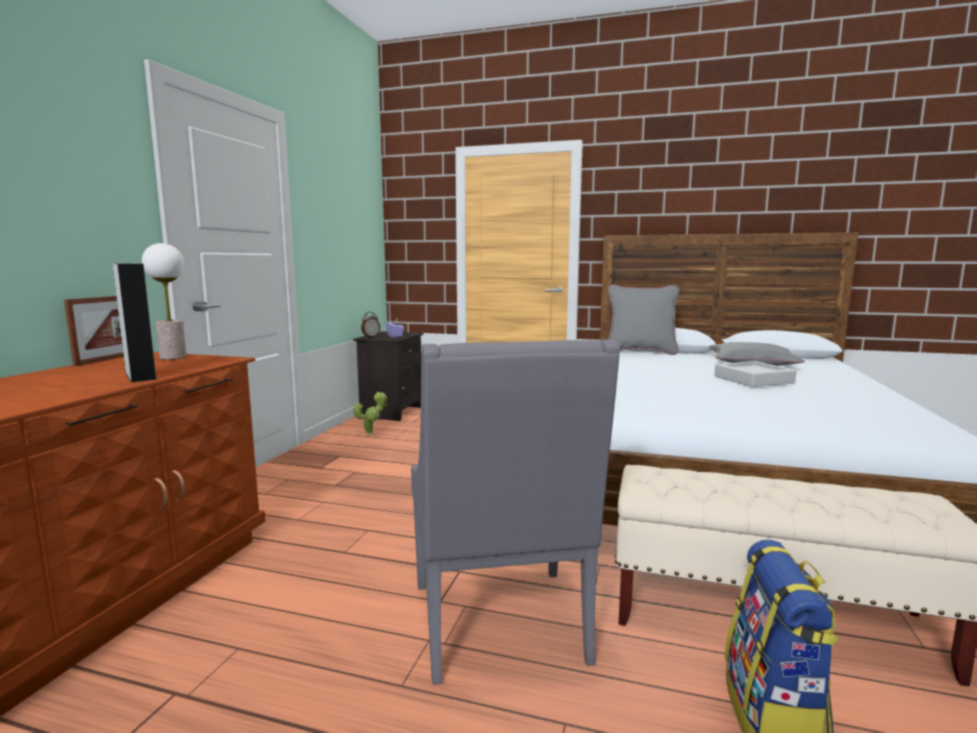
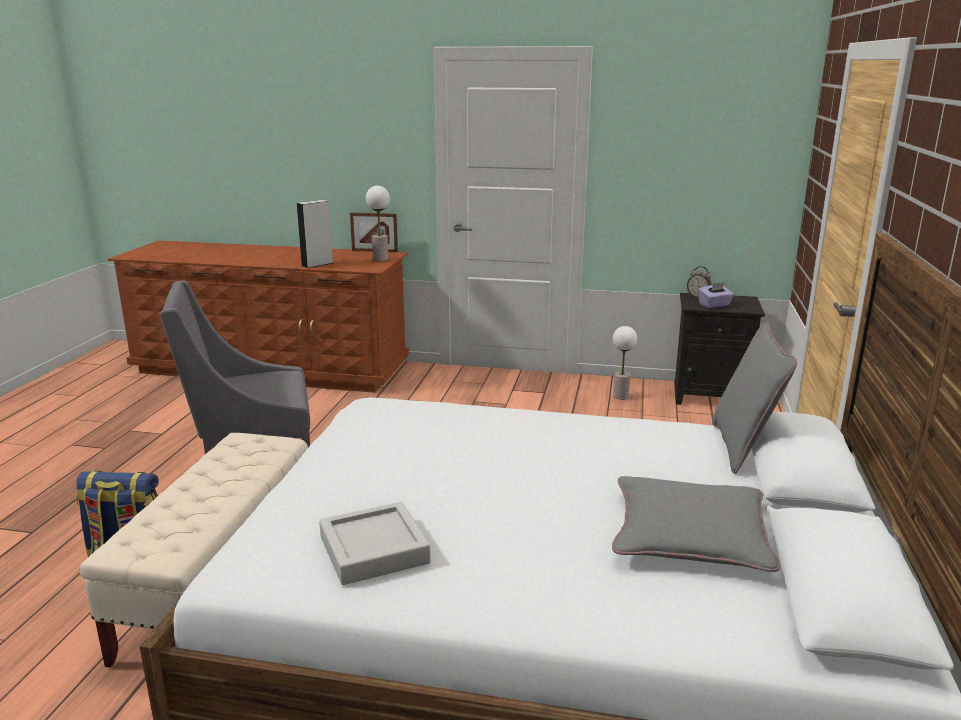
camera: 85 degrees right, 10 degrees up
(371, 433) = (621, 396): potted plant -> table lamp
(753, 379) = (517, 502): grey tray -> grey tray (374, 550)

